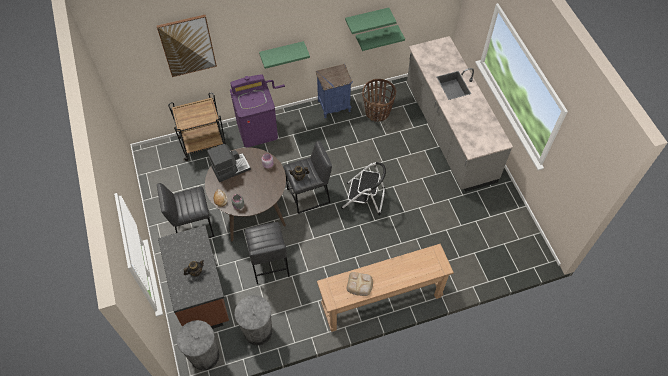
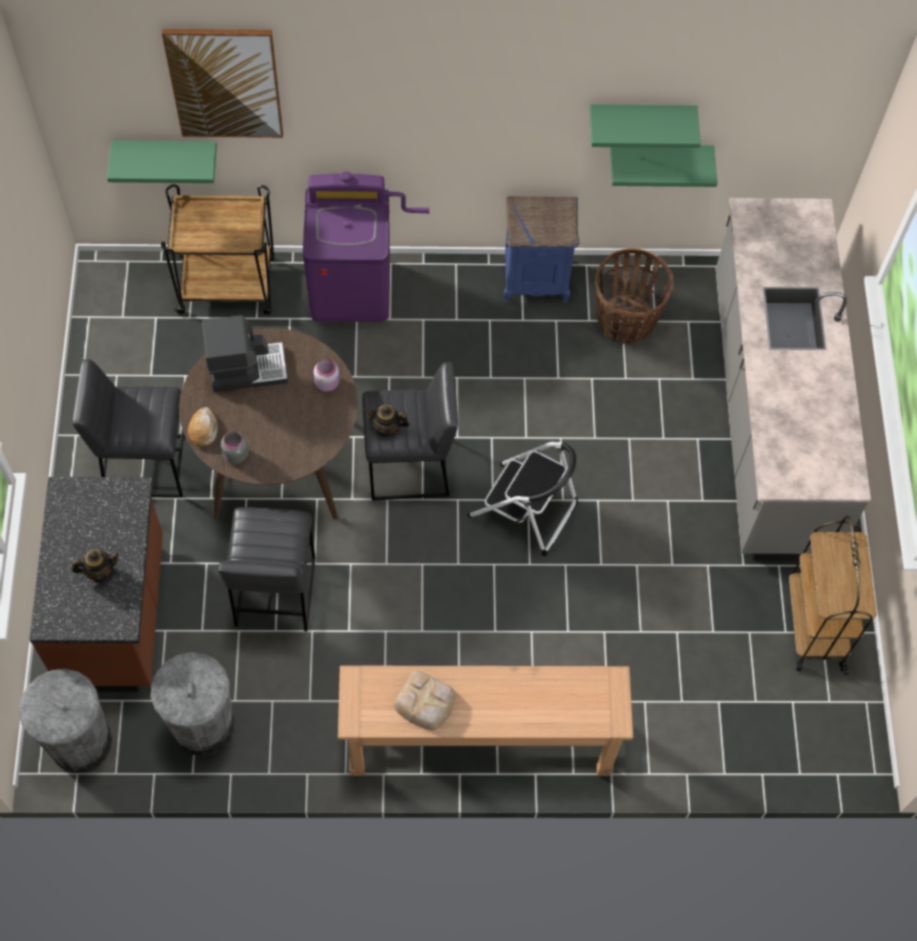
camera: 15 degrees right, 5 degrees up
(282, 52) = (435, 141): green shelf -> green shelf (166, 152)
(500, 209) = (815, 623): none -> brown cart

